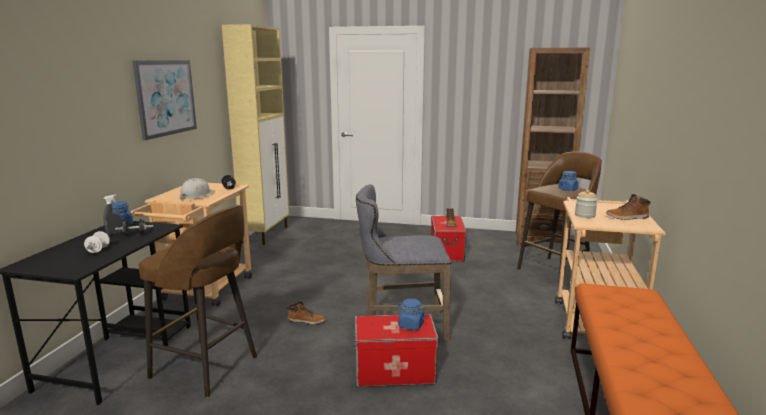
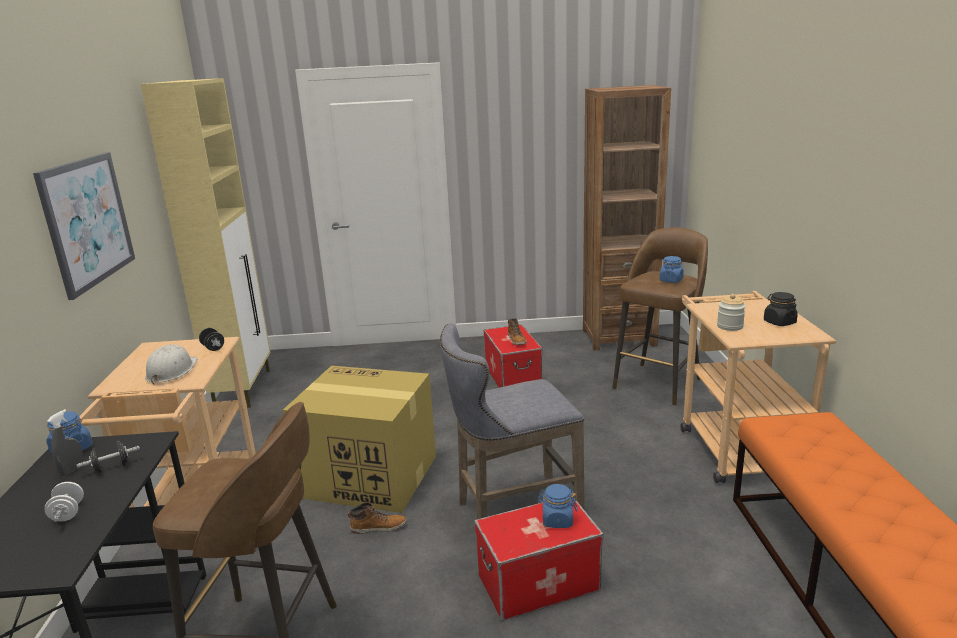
camera: 15 degrees left, 5 degrees up
(316, 292) = (367, 476): none -> cardboard box
(627, 217) = (779, 322): boot -> black jar

